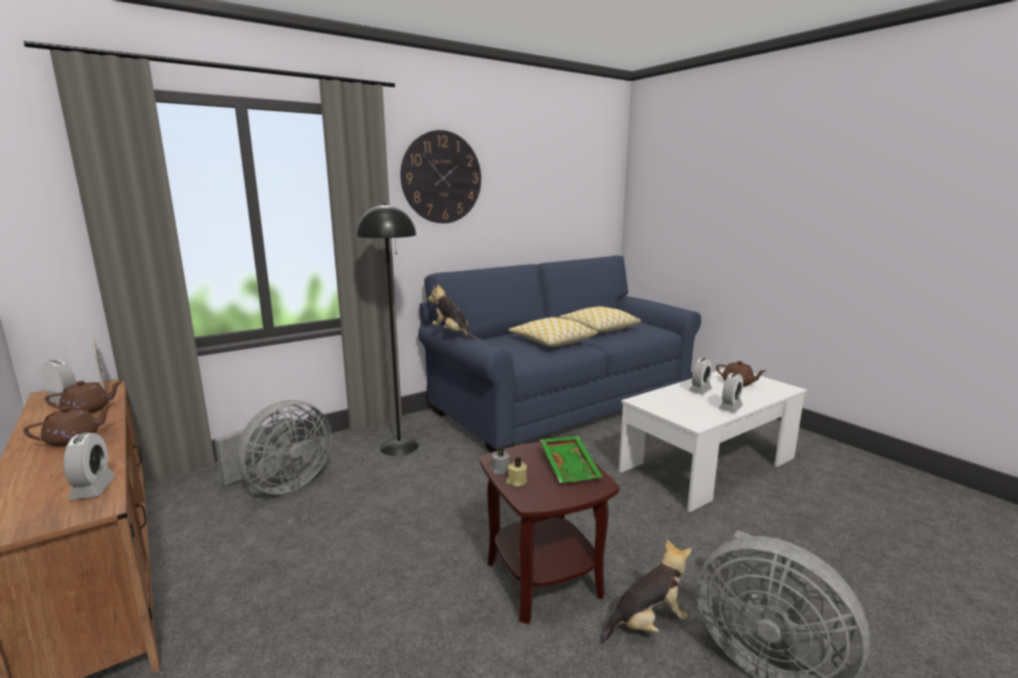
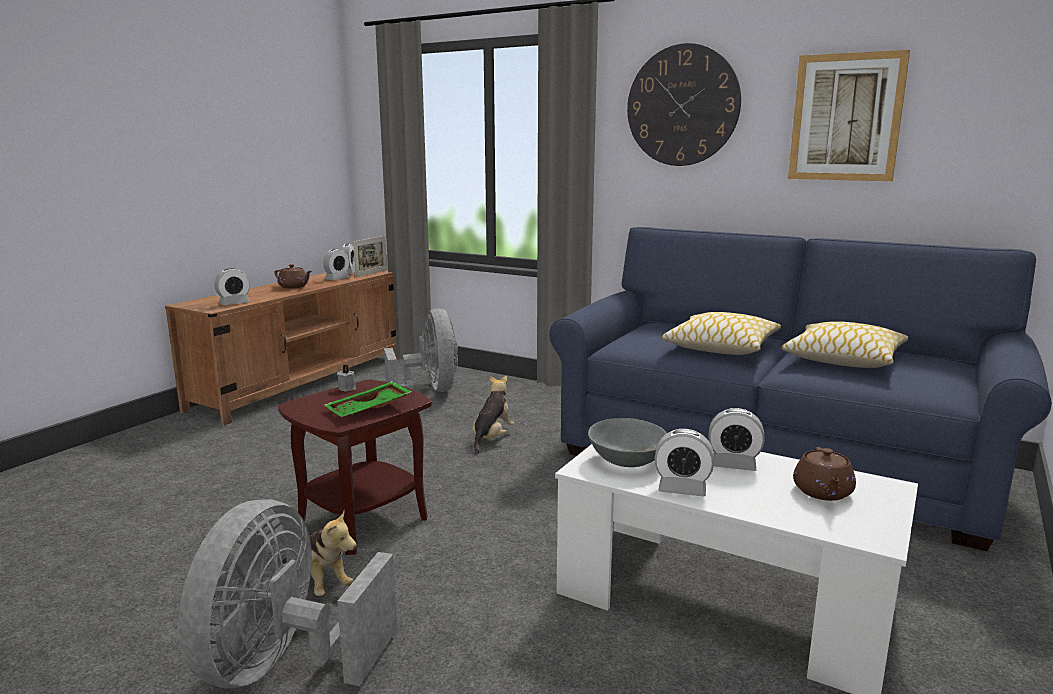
camera: 65 degrees right, 0 degrees up
(88, 410) = (337, 279): brown teapot -> alarm clock
(282, 486) = (430, 391): grey fan -> grey fan turned 120 degrees counterclockwise
(399, 446) = (539, 409): black floor lamp -> none
(452, 333) = (598, 298): plush toy -> plush toy (492, 438)
(516, 481) = (329, 396): beige candle -> none
(535, 188) = (846, 117): none -> picture
(685, 411) = (626, 460): none -> grey bowl

